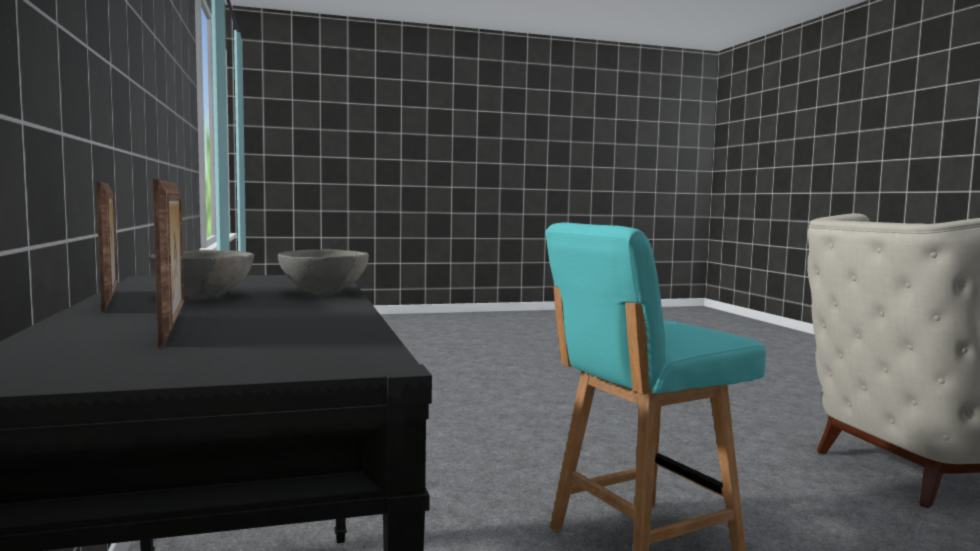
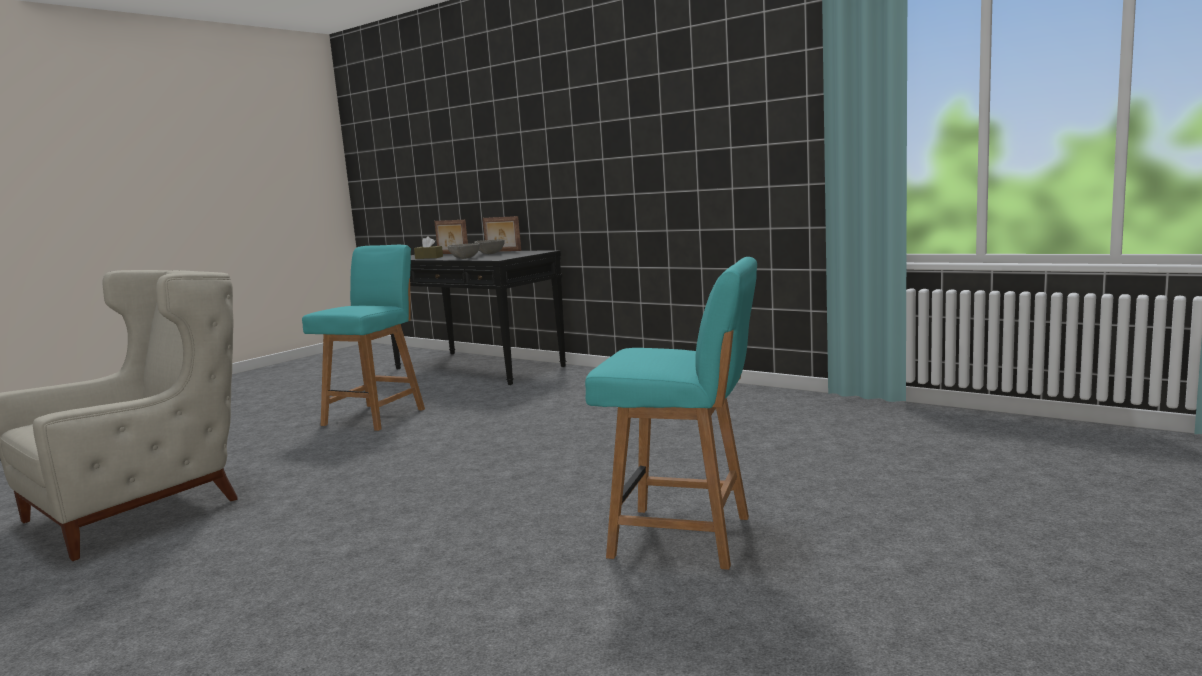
camera: 145 degrees right, 5 degrees up
(318, 321) = (429, 257): none -> brown tissue box
(526, 359) = (684, 537): none -> turquoise chair

